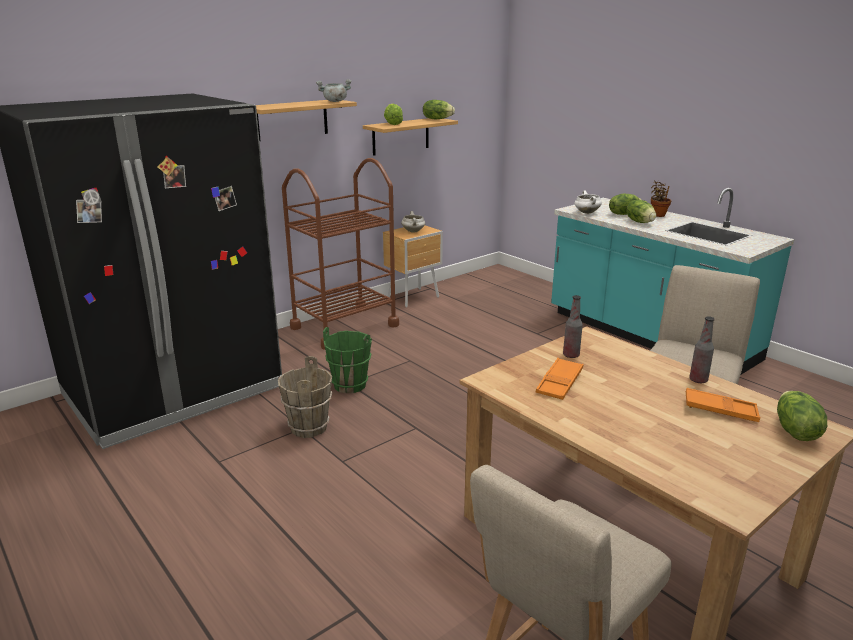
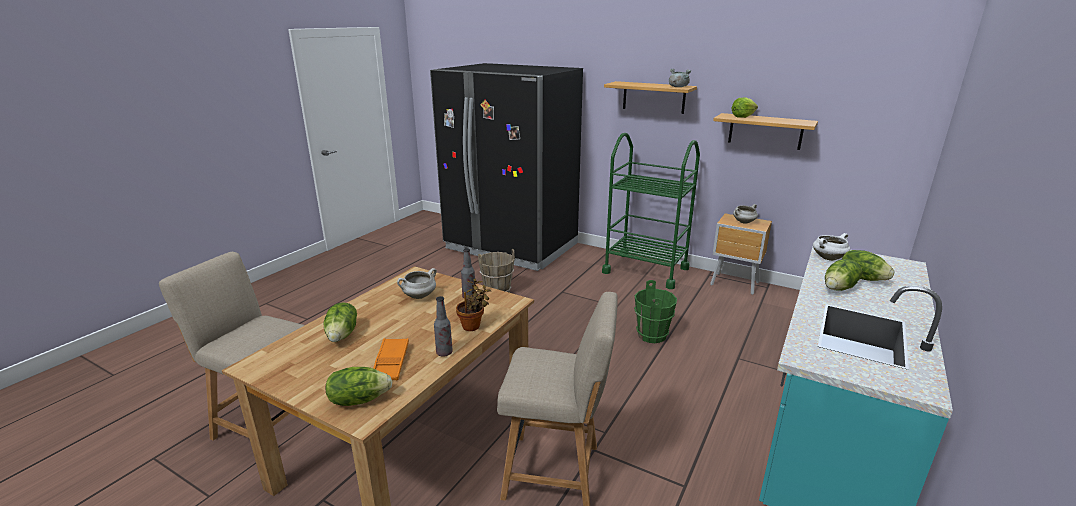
camera: 70 degrees right, 0 degrees up
(344, 326) = (645, 270): brown cart -> green cart
(350, 385) = (560, 292): green bucket -> green bucket (652, 335)
(437, 119) = (804, 121): lettuce -> lettuce (343, 335)
(559, 383) = (419, 296): orange tray -> white cooking pot
(658, 214) = (899, 298): potted plant -> potted plant (473, 326)

